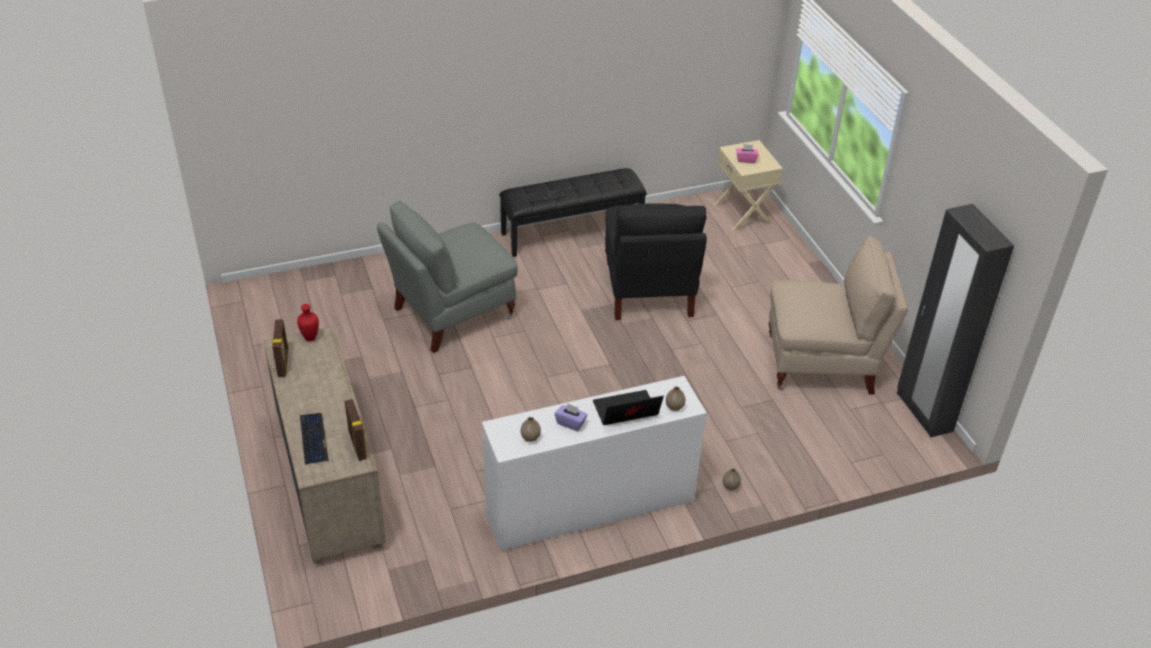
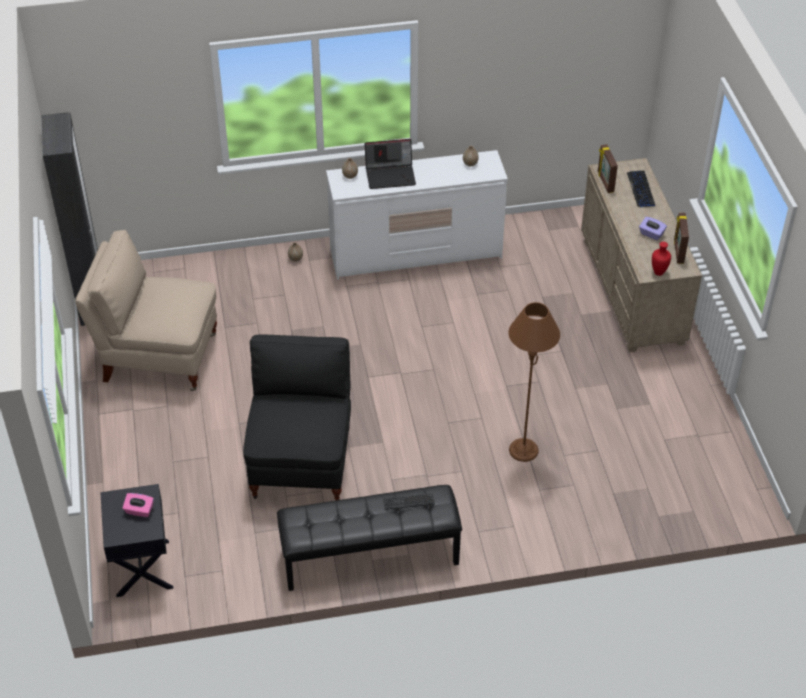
camera: 170 degrees left, 5 degrees up
(452, 314) = (523, 450): grey chair -> brown floor lamp
(571, 423) = (436, 171): purple tissue box -> purple tissue box (651, 234)
(743, 213) = (141, 568): beige nightstand -> black nightstand

